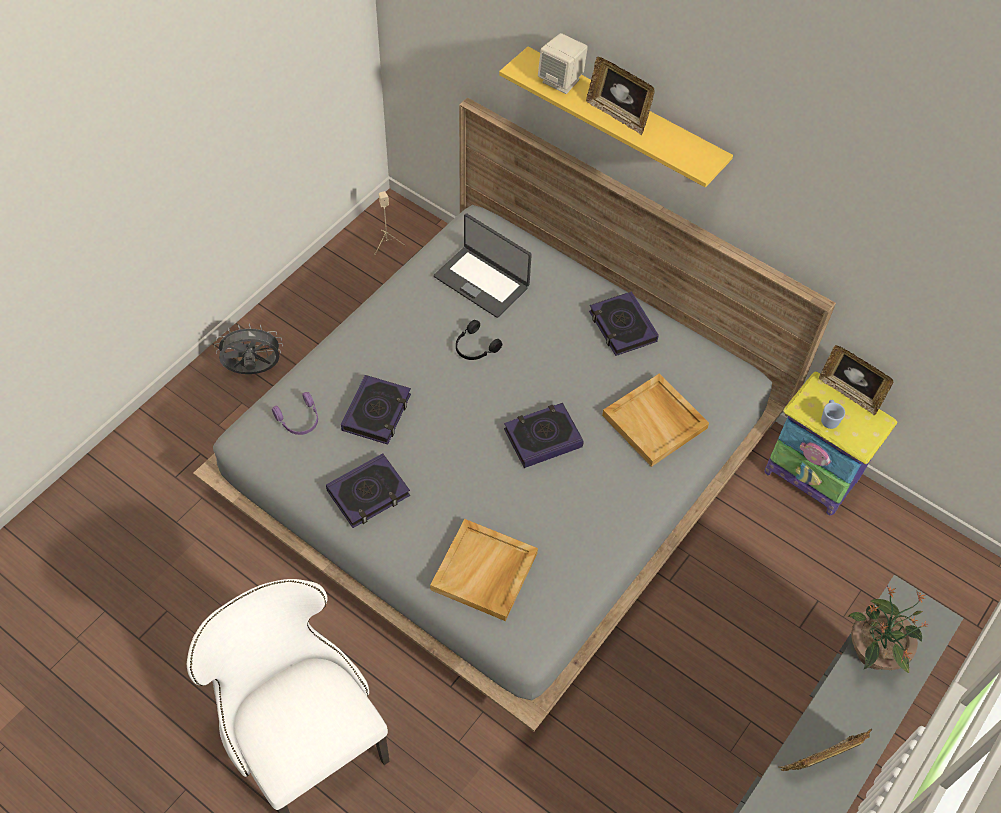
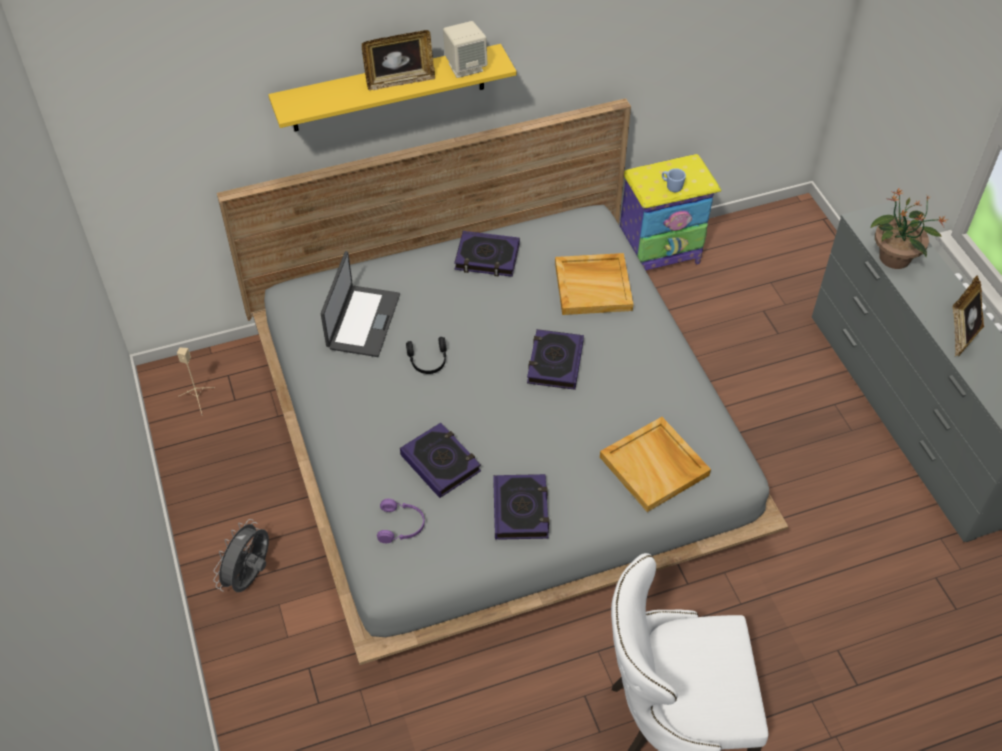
camera: 55 degrees left, 5 degrees down
(482, 281) = (362, 321): laptop -> laptop turned 60 degrees counterclockwise
(561, 81) = (329, 93): beige speaker -> beige speaker (465, 67)
(849, 393) = (657, 163): picture frame -> none

